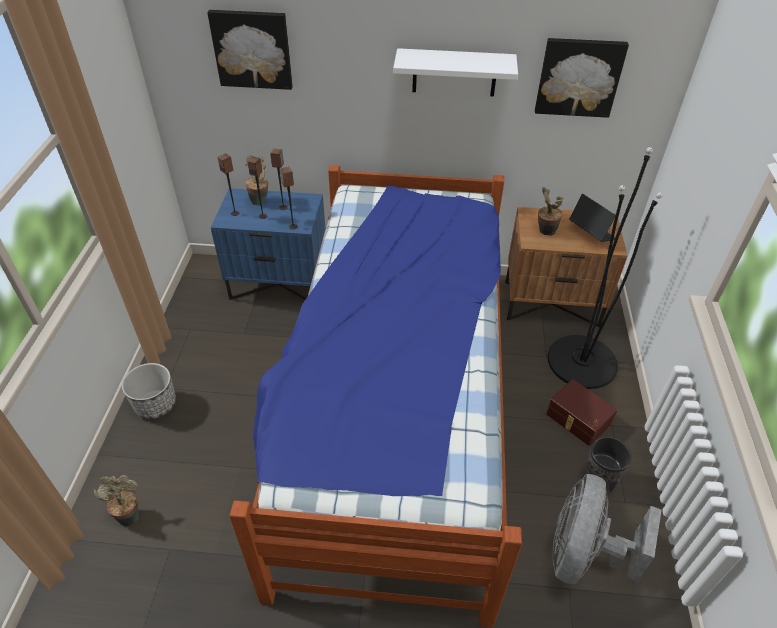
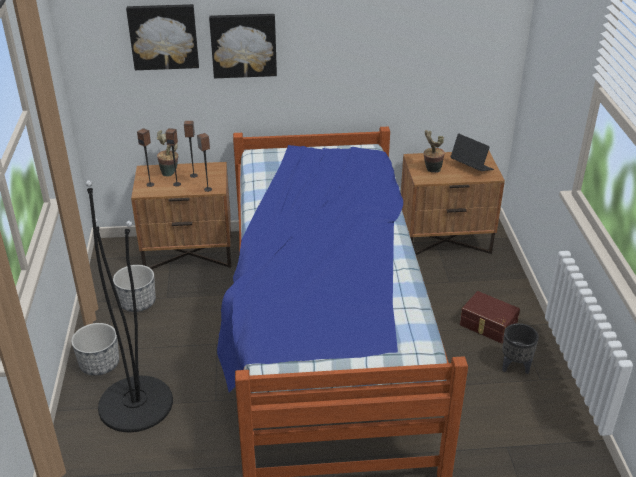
camera: 10 degrees left, 10 degrees down
(129, 515) = (103, 452): potted plant -> none
(213, 335) = (138, 303): none -> planter
(279, 283) = (189, 253): blue nightstand -> brown nightstand
(454, 72) = (339, 41): white shelf -> none
(578, 77) = (441, 36): picture -> picture (243, 45)
(582, 361) = (481, 282): black floor lamp -> black floor lamp (135, 404)
(583, 553) = (514, 420): grey fan -> none

